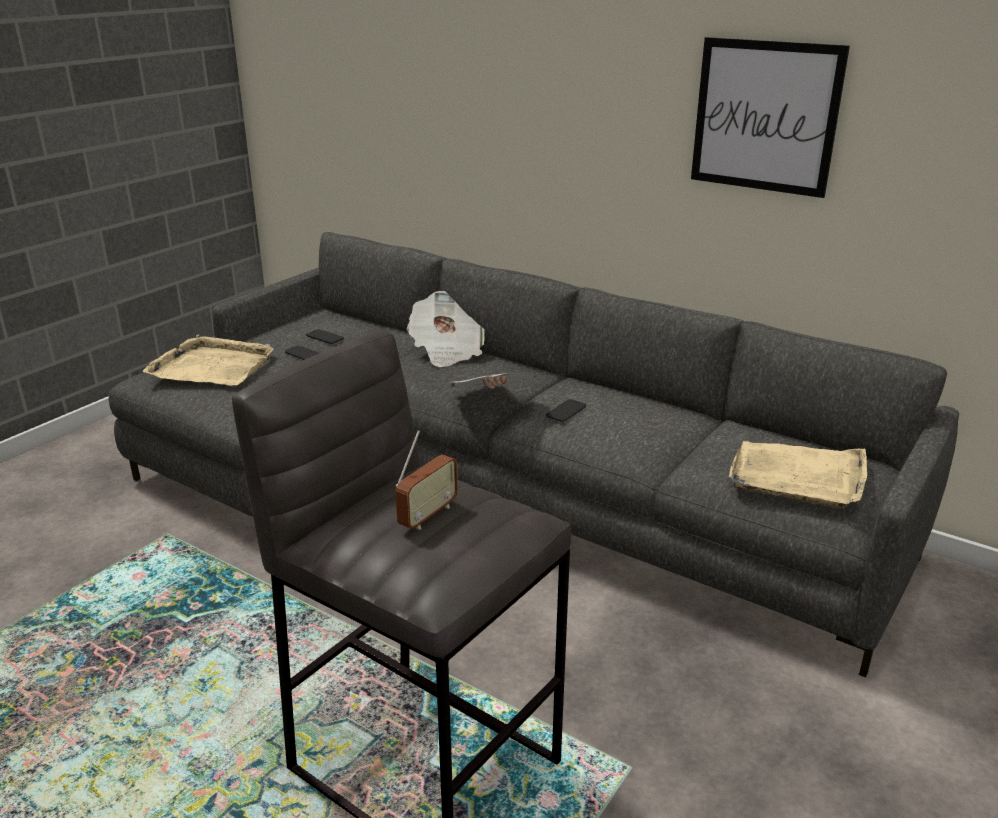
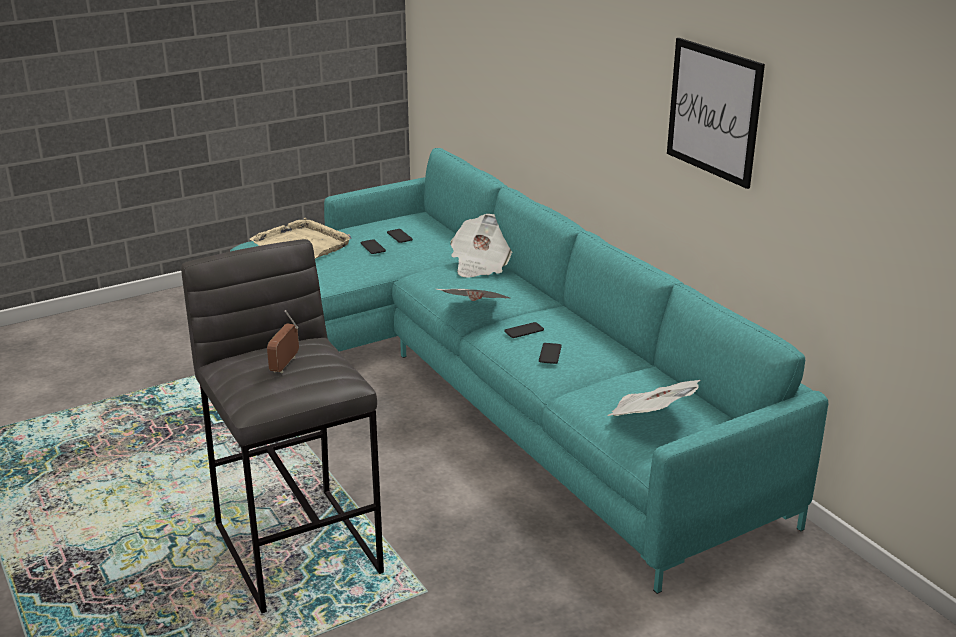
camera: 25 degrees right, 0 degrees up
(428, 515) = (285, 364): radio -> radio turned 135 degrees clockwise
(487, 487) = (488, 385): grey sofa -> turquoise sofa
(620, 430) = (550, 354): none -> phone
(798, 476) = (651, 418): beige tray -> newspaper

